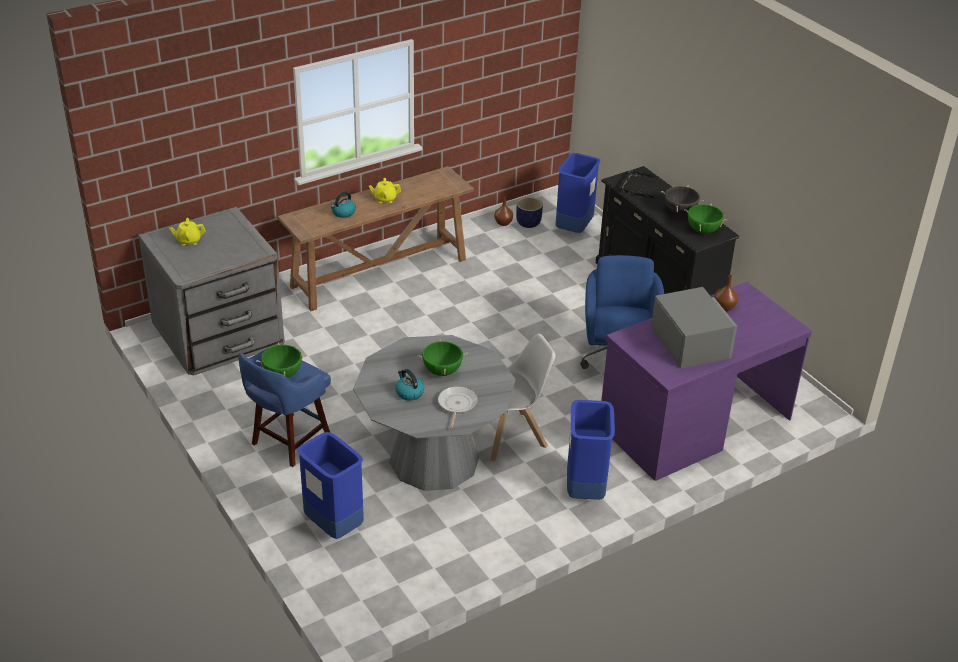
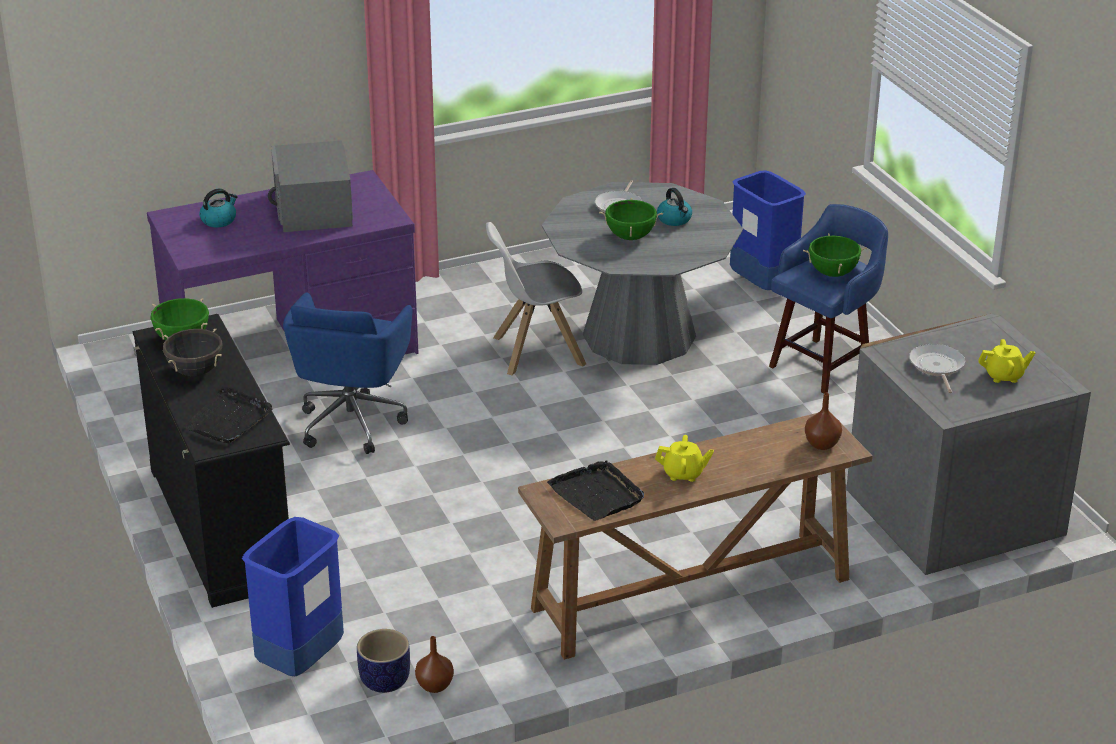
camera: 170 degrees left, 5 degrees down
(230, 244) = (936, 367): none -> frying pan
(343, 213) = (758, 452): kettle -> kettle (219, 220)
(430, 186) = (597, 494): none -> black tray
(585, 489) = (465, 296): blue trash can -> none
(725, 307) = (236, 242): brown vase -> brown vase (821, 444)

